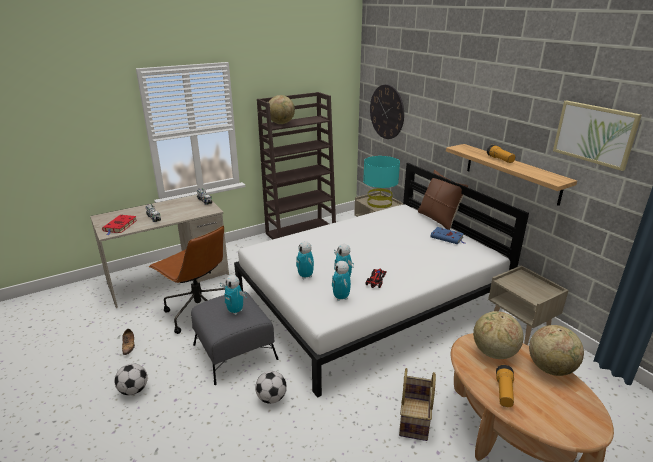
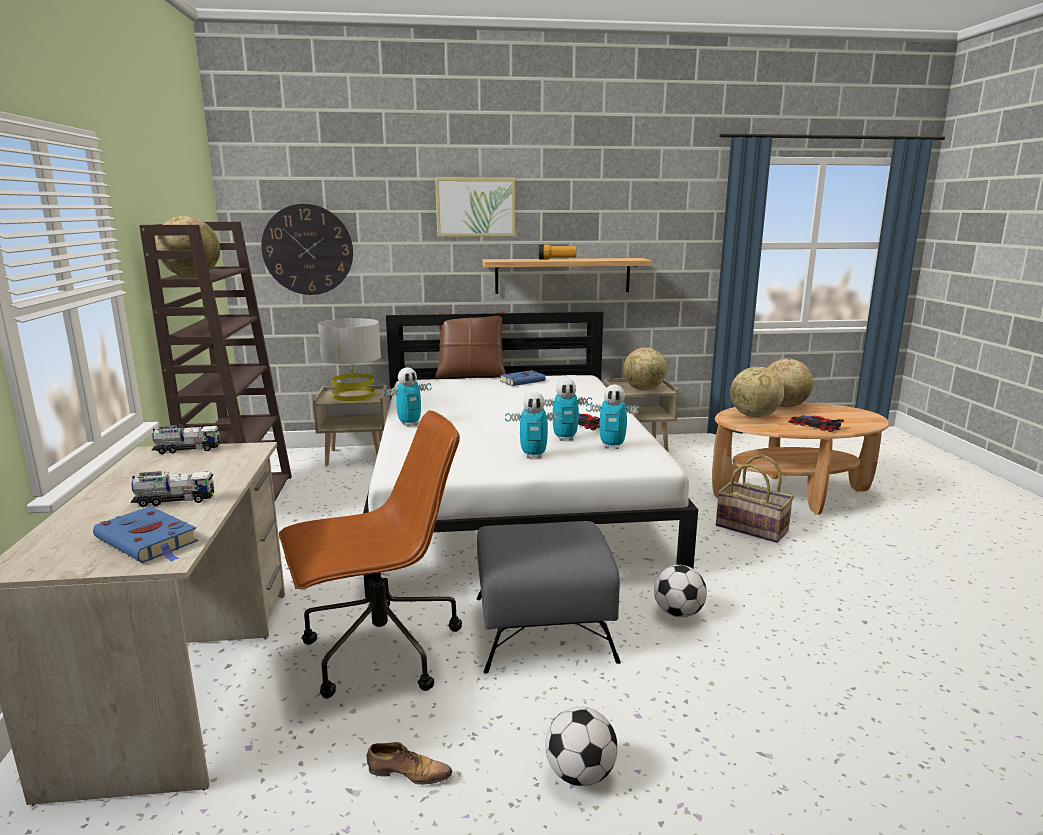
camera: 65 degrees left, 10 degrees down
(120, 226) = (149, 541): red book -> blue book
(235, 311) = (551, 535): toy robot -> toy robot (409, 424)
(379, 203) = (354, 395): turquoise table lamp -> grey table lamp
(504, 392) = (814, 426): flashlight -> toy car
(524, 289) = (644, 389): none -> globe
(594, 134) = (650, 204): picture -> picture (475, 207)

